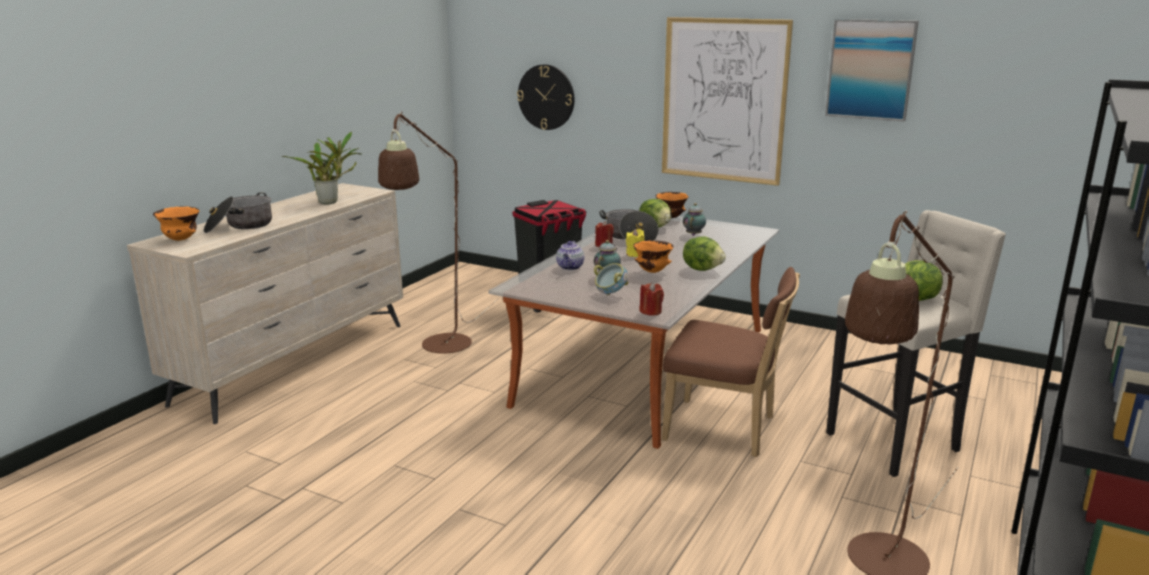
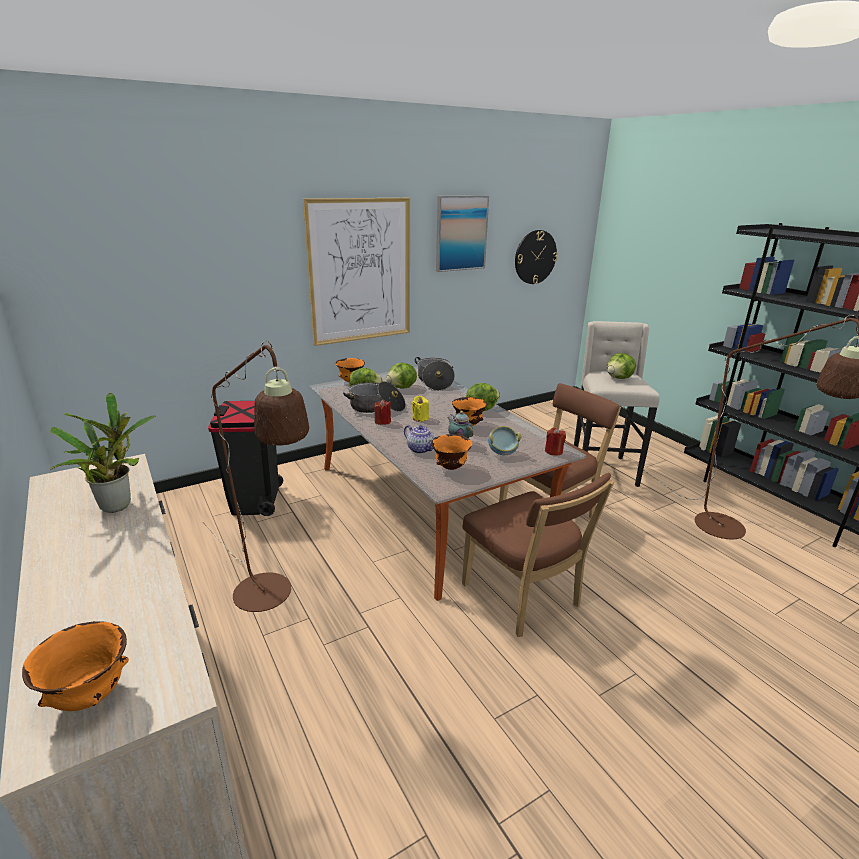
camera: 60 degrees left, 5 degrees up
(240, 226) = (110, 608): cooking pot -> cooking pot (434, 381)
(546, 97) = (169, 296): wall clock -> wall clock (535, 257)
(551, 282) = (450, 468): none -> orange bowl
(554, 446) = (524, 598): none -> brown chair
(694, 234) = (402, 388): teapot -> lettuce

